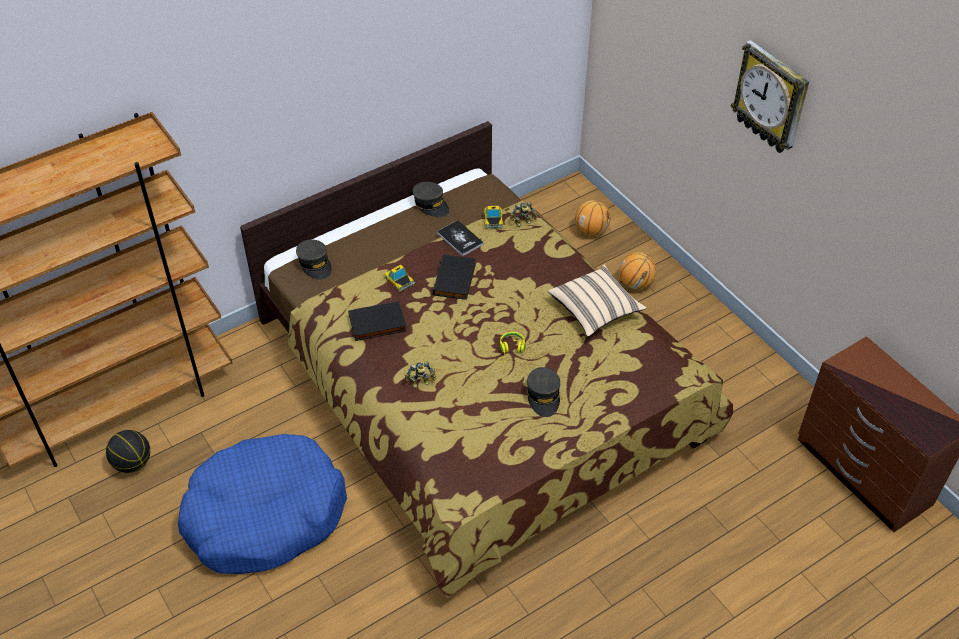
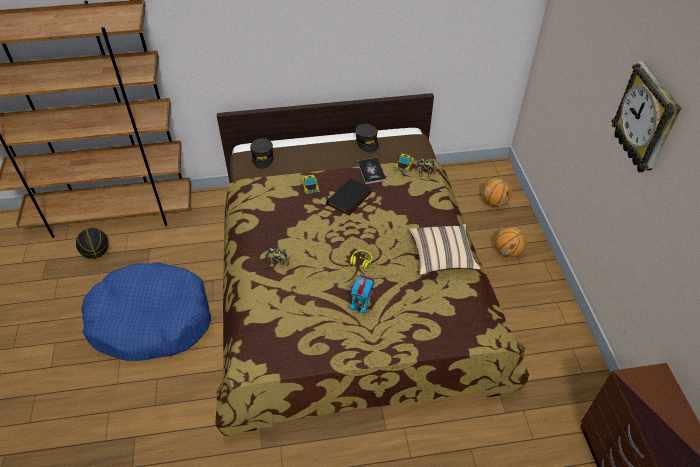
camera: 25 degrees right, 0 degrees up
(377, 324) = (275, 212): black book -> none
(543, 396) = (361, 309): grey cap -> toy robot

